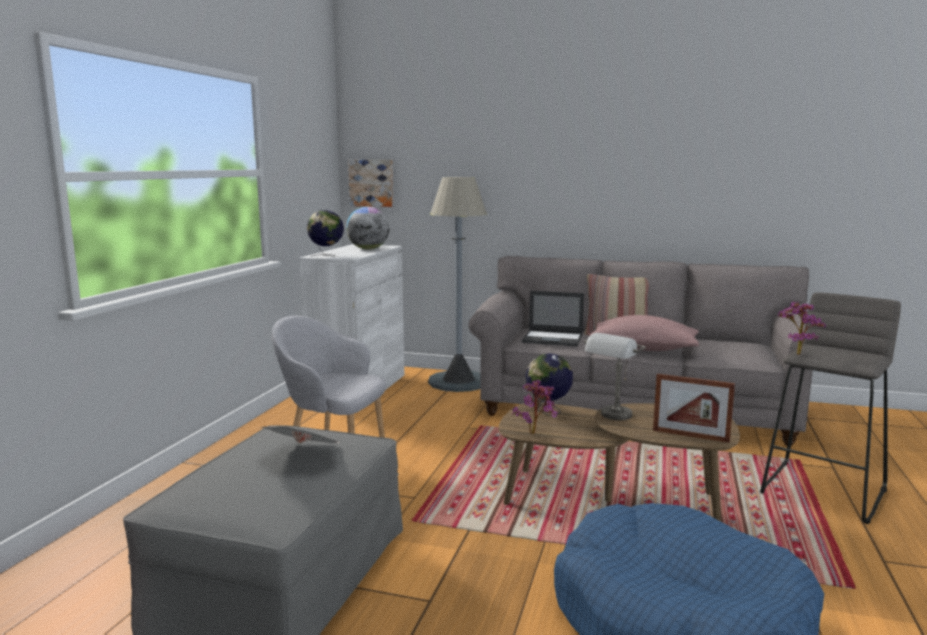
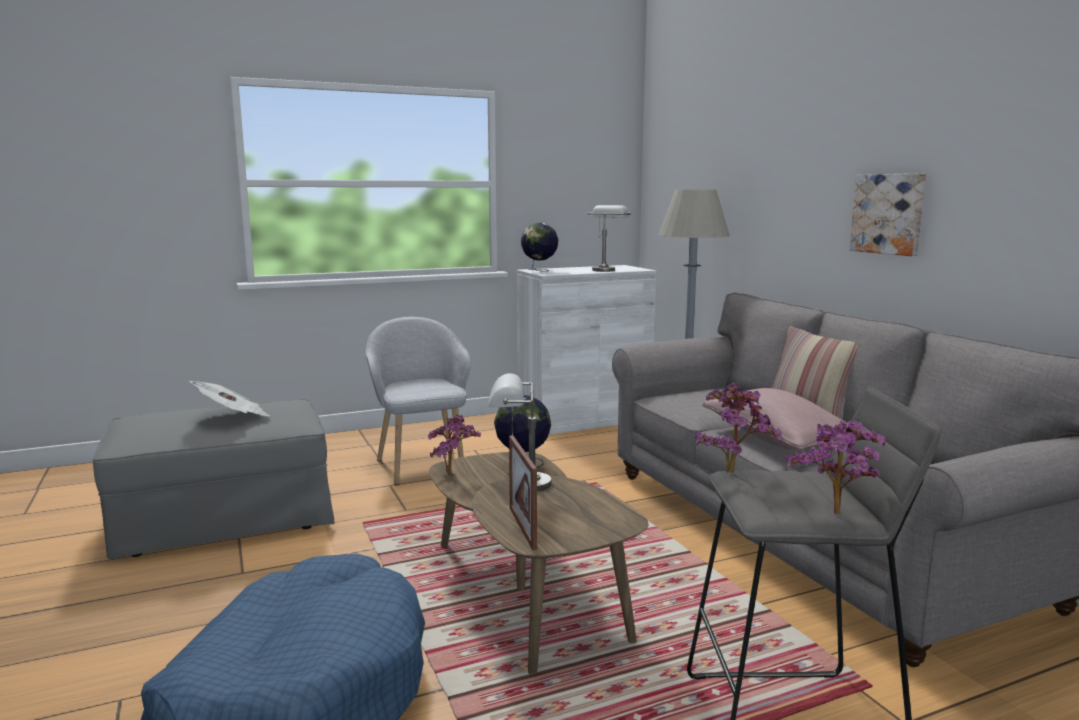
camera: 50 degrees right, 0 degrees up
(368, 249) = (606, 269): globe -> grey table lamp
(372, 183) = (660, 198): picture -> picture (889, 214)
(553, 339) = (699, 402): laptop -> none
(877, 357) = (836, 516): none -> potted plant

